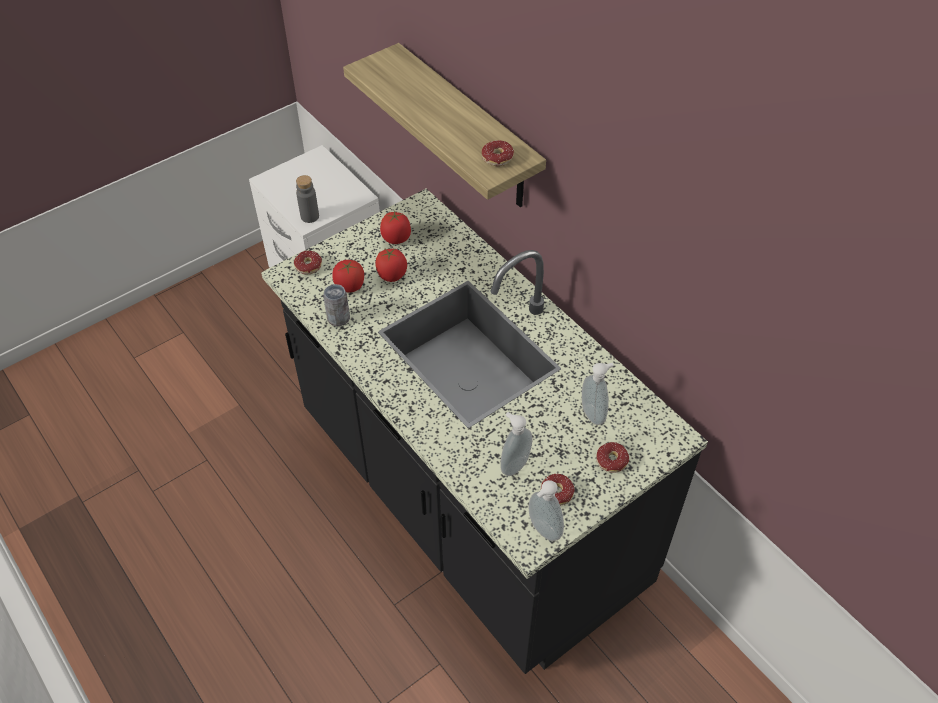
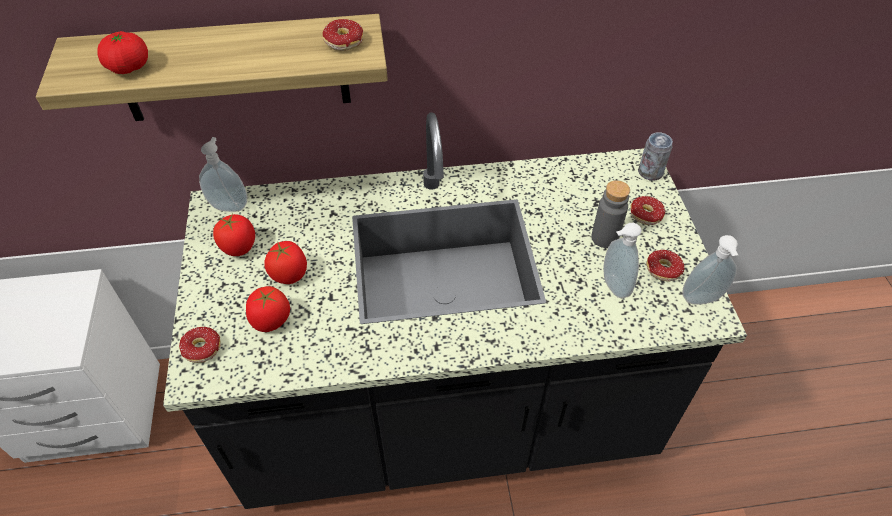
camera: 60 degrees left, 0 degrees up
(310, 216) = (59, 345): grey bottle -> grey bottle (604, 238)
(338, 318) = (310, 353): can -> can (650, 173)
(395, 84) = (129, 67): none -> tomato
(594, 413) = (585, 201): soap dispenser -> soap dispenser (230, 205)

